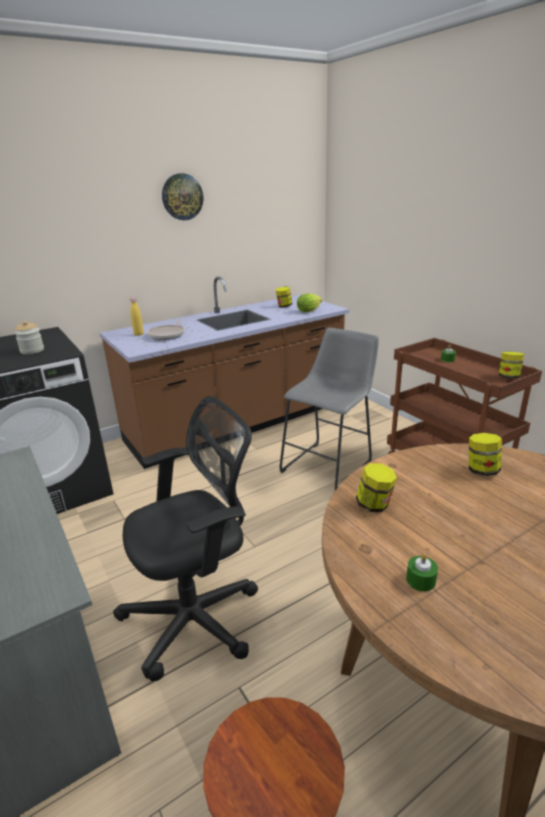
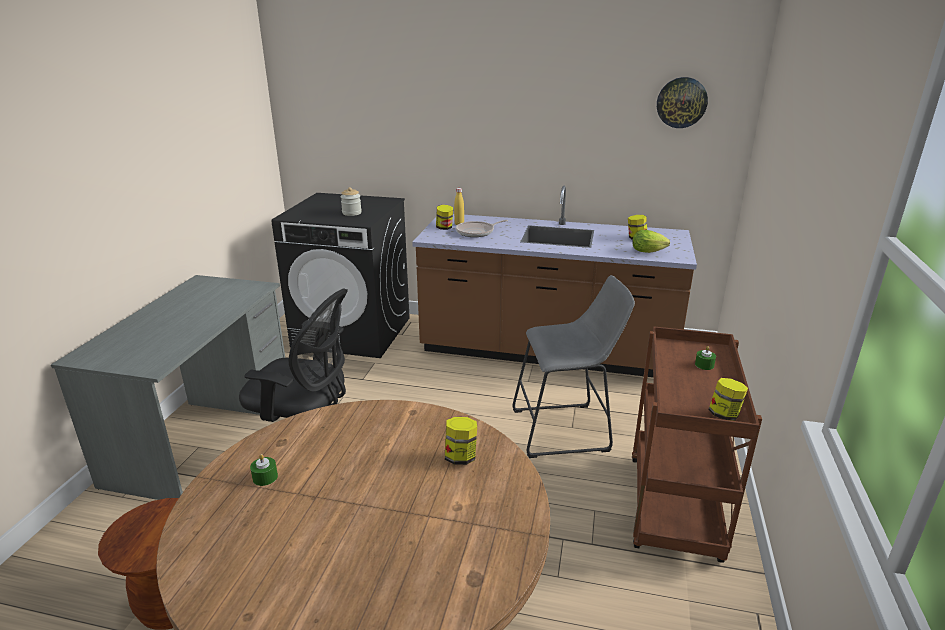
camera: 45 degrees right, 0 degrees up
(182, 197) = (549, 94): wall clock -> wall clock (681, 102)
(374, 505) = (342, 425): jar -> jar (444, 228)

